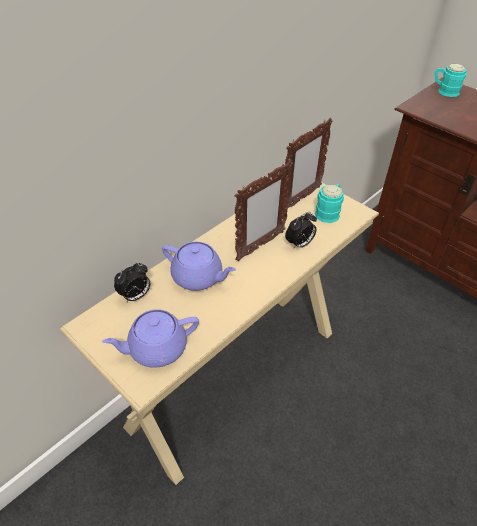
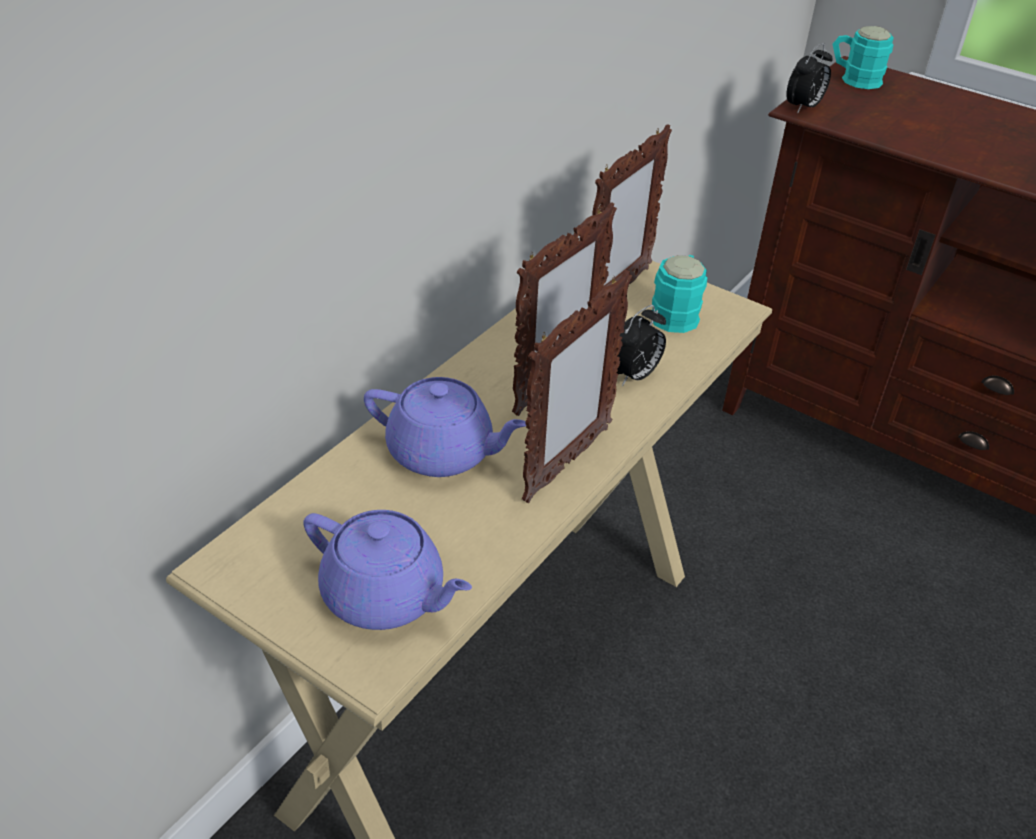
camera: 10 degrees left, 5 degrees down
(135, 296) = (318, 499): alarm clock -> alarm clock (803, 108)
(156, 348) = (385, 596): purple teapot -> purple teapot turned 120 degrees counterclockwise
(256, 288) = (566, 464): none -> picture frame

